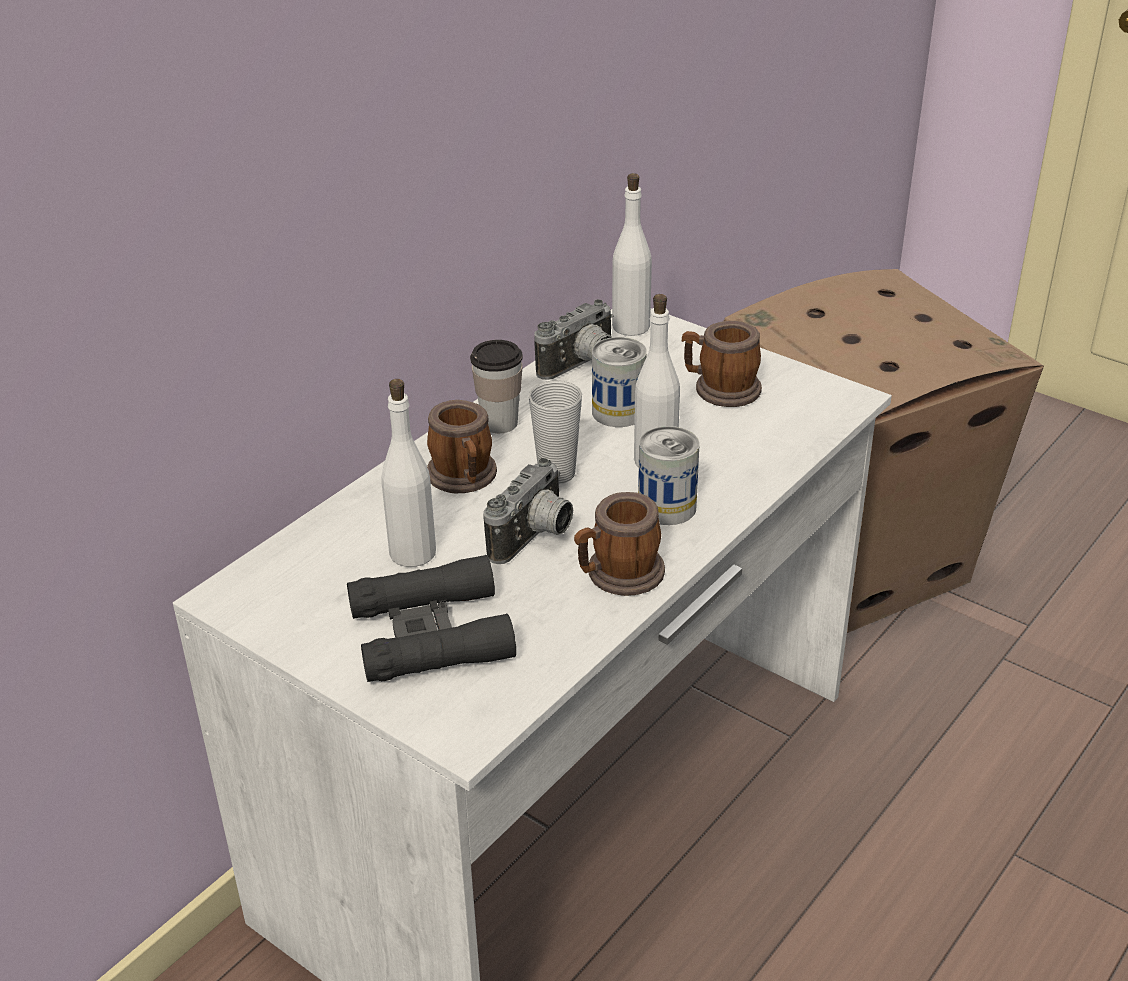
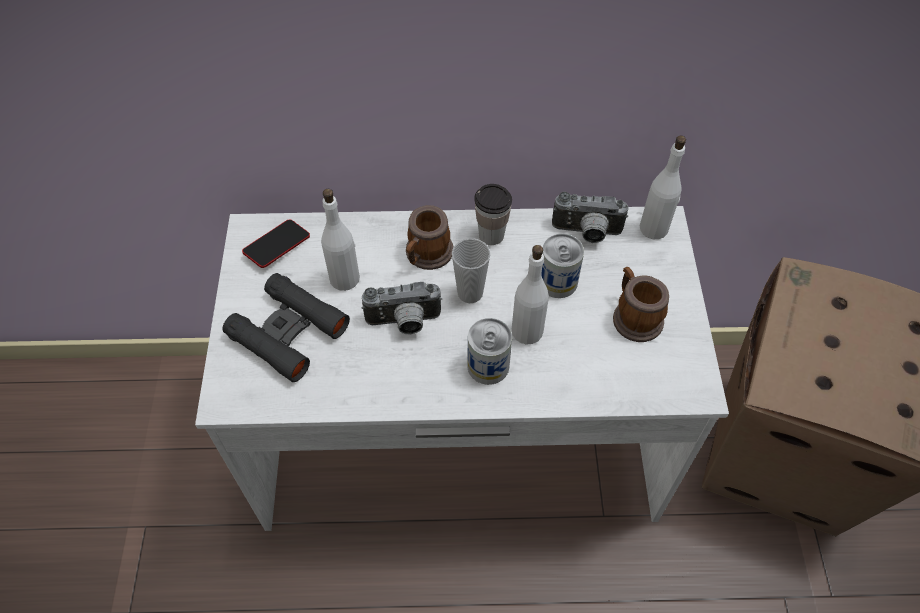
camera: 50 degrees right, 20 degrees up
(287, 584) = (277, 246): none -> phone
(618, 575) = (405, 383): mug -> none

